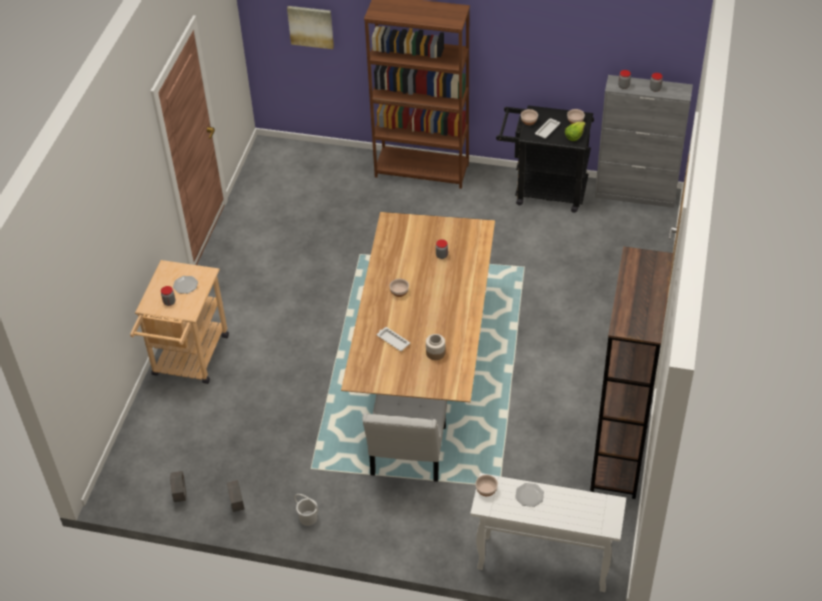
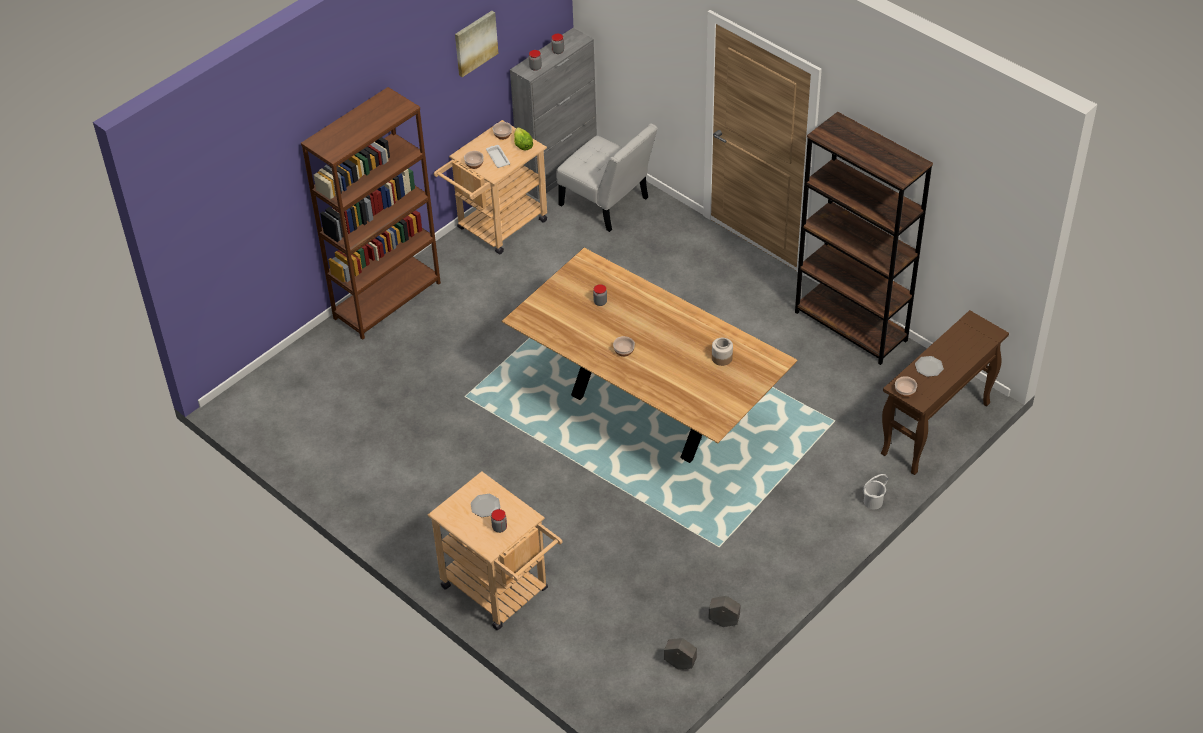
camera: 60 degrees left, 0 degrees up
(308, 517) = (777, 572): white bucket -> white bucket (872, 501)
(311, 26) = (241, 228): picture -> picture (475, 43)
(392, 340) = (683, 381): white tray -> none
(407, 455) = (753, 469): white chair -> white chair (607, 204)
(542, 563) = (935, 430): white console table -> brown console table
(543, 190) = (497, 228): black cart -> beige cart

